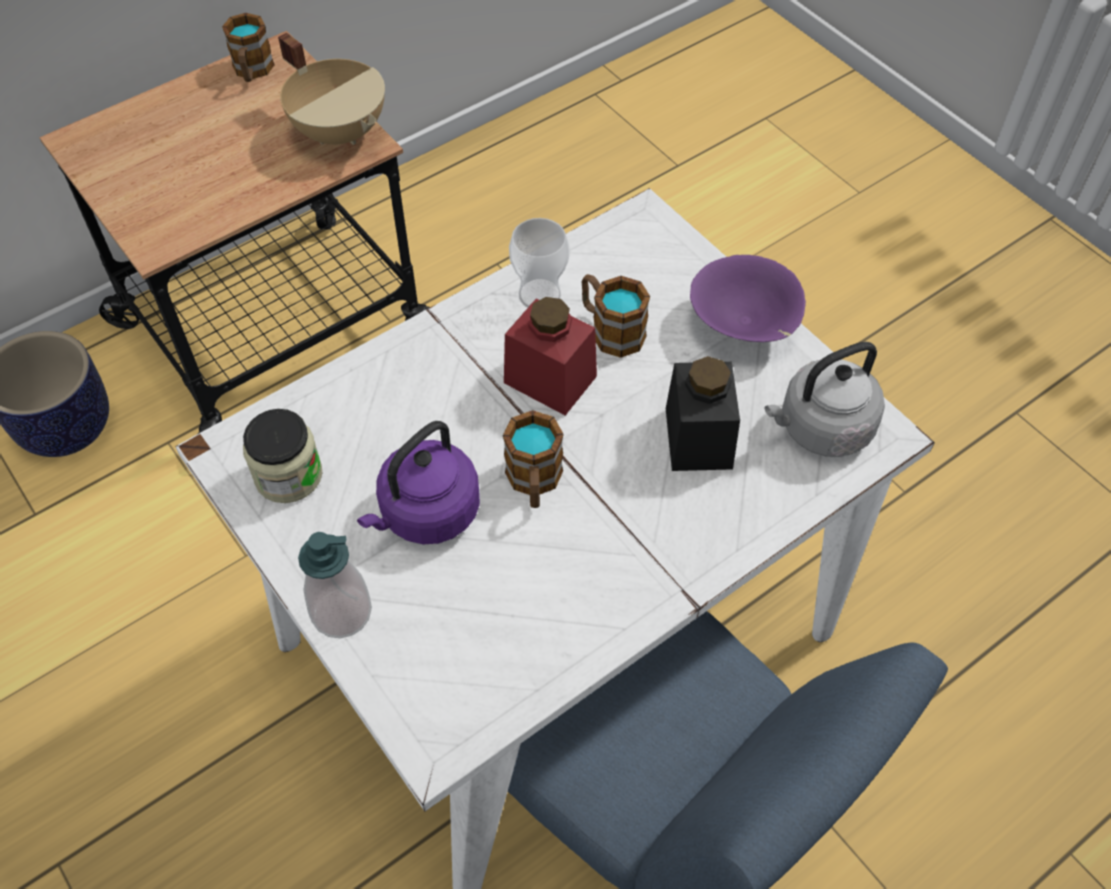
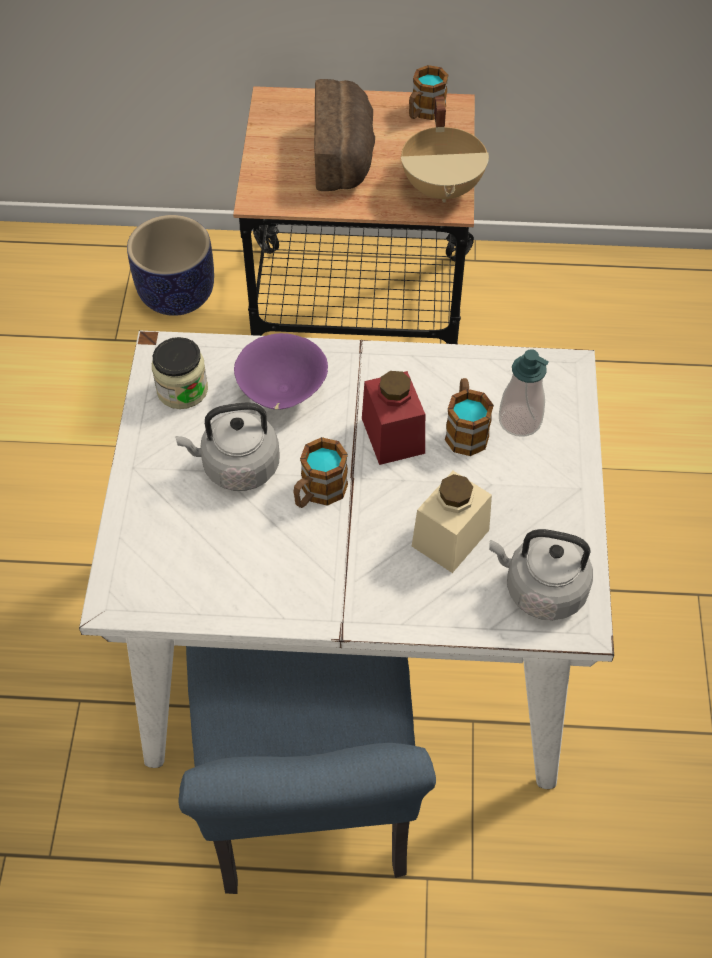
camera: 40 degrees right, 0 degrees up
(210, 154) = (345, 156): none -> bread
(341, 612) = (136, 490): soap dispenser -> soap dispenser (519, 421)
(426, 514) = (236, 467): purple kettle -> grey kettle
(539, 295) = (442, 376): cup -> none
(698, 438) = (450, 538): black jar -> beige jar
(744, 326) = (560, 487): purple bowl -> purple bowl (282, 392)

